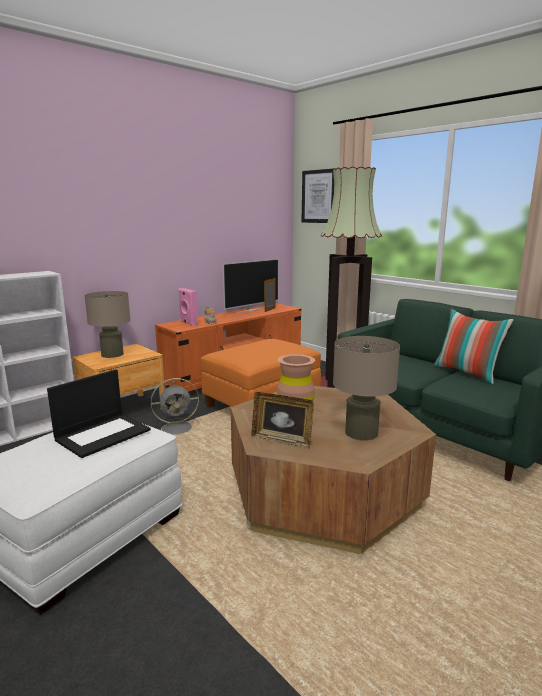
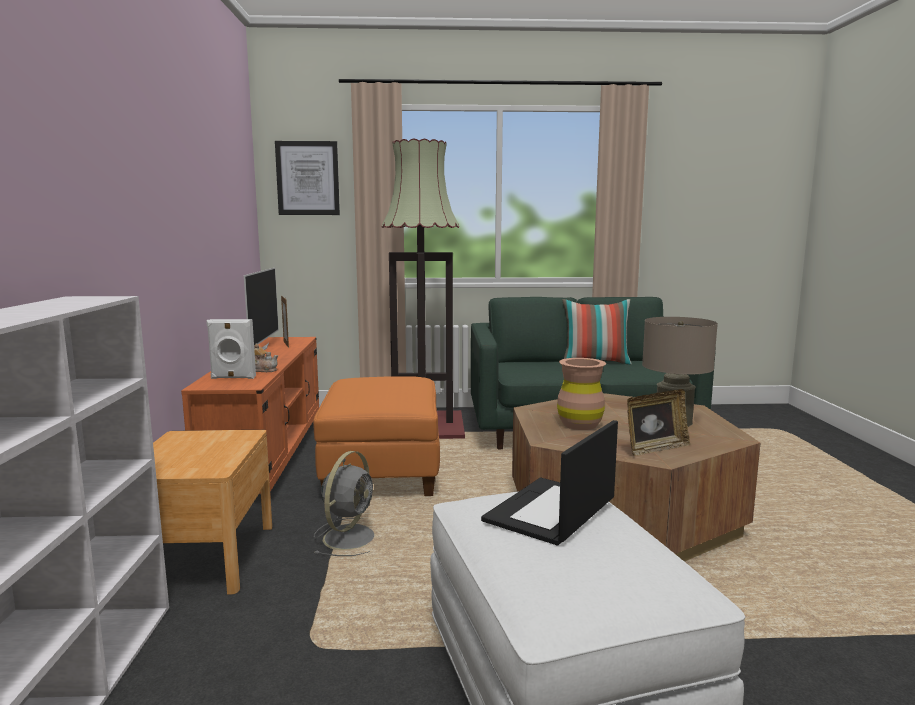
camera: 50 degrees left, 5 degrees down
(103, 434) = (550, 511): laptop -> laptop turned 135 degrees counterclockwise
(112, 354) = (182, 453): beige table lamp -> none
(188, 323) = (233, 377): pink speaker -> white speaker

